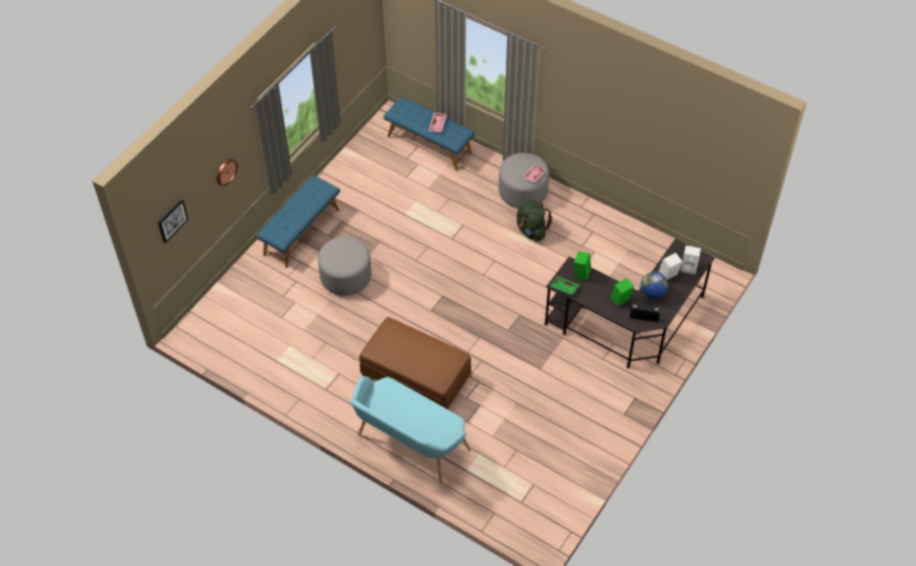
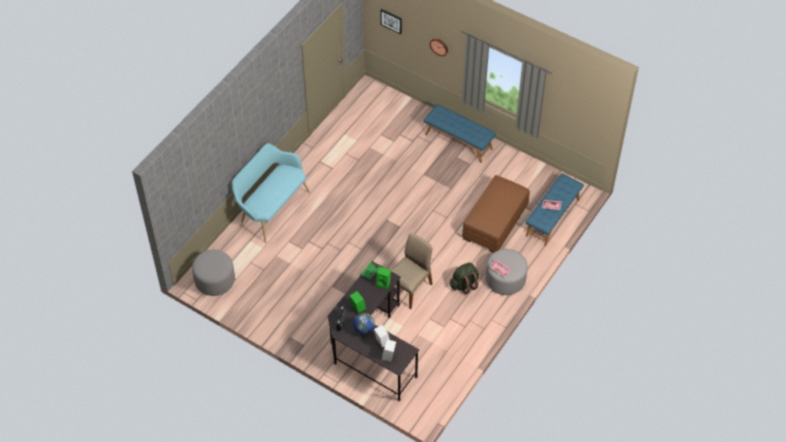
camera: 90 degrees right, 0 degrees up
(345, 277) = (417, 169): grey ottoman -> grey ottoman (215, 280)
(415, 375) = (329, 211): brown ottoman -> brown ottoman (495, 222)
(539, 285) = (409, 287): none -> beige chair

